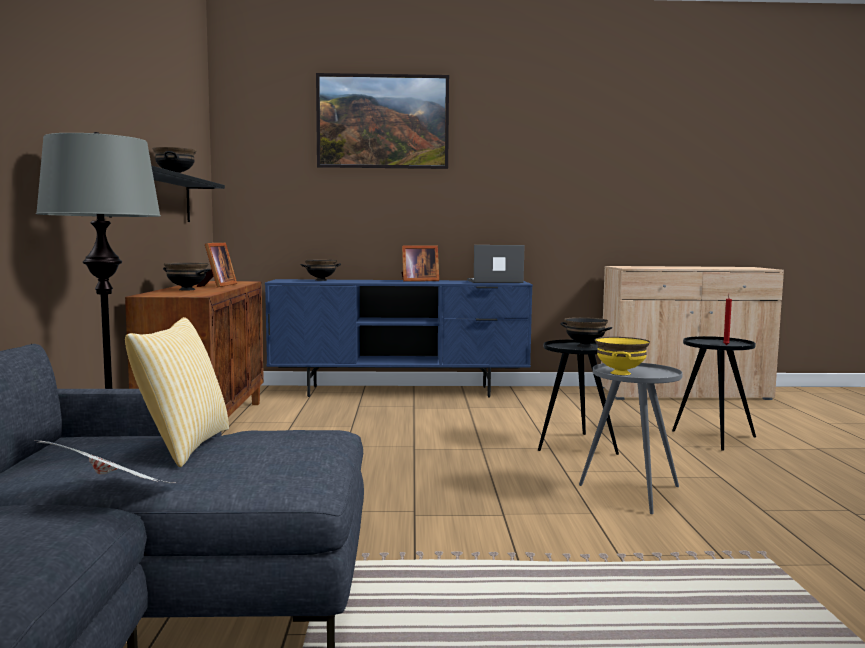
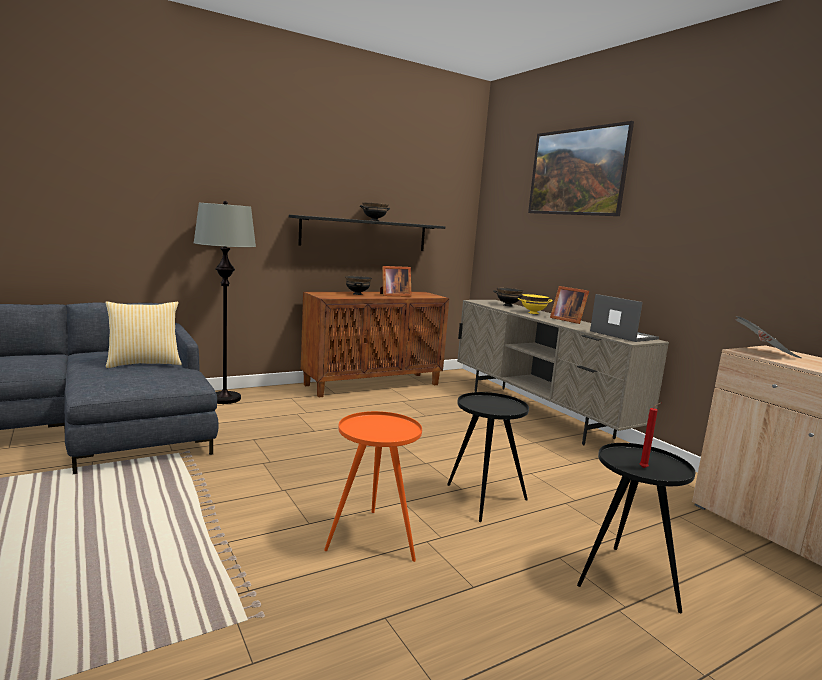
camera: 60 degrees right, 5 degrees up
(110, 496) = (65, 366): newspaper -> newspaper (763, 353)
(401, 392) = (538, 413): blue tv stand -> beige tv stand
(585, 346) = (505, 407): black bowl -> none
(620, 373) = (373, 423): yellow bowl -> yellow bowl (533, 313)
(631, 493) = (373, 537): grey side table -> orange side table

